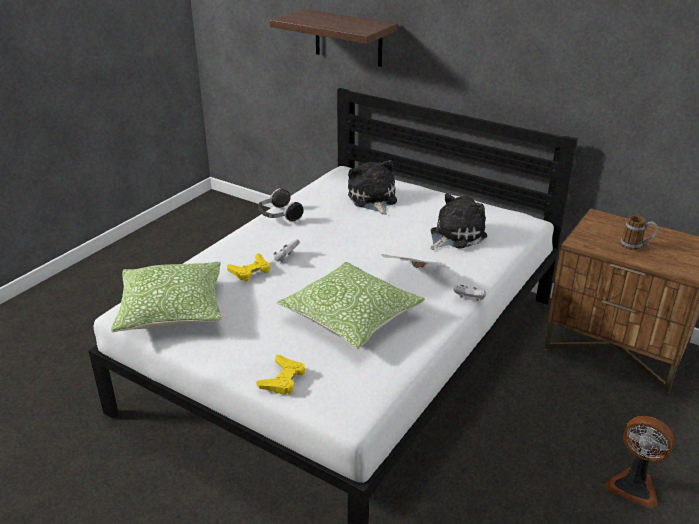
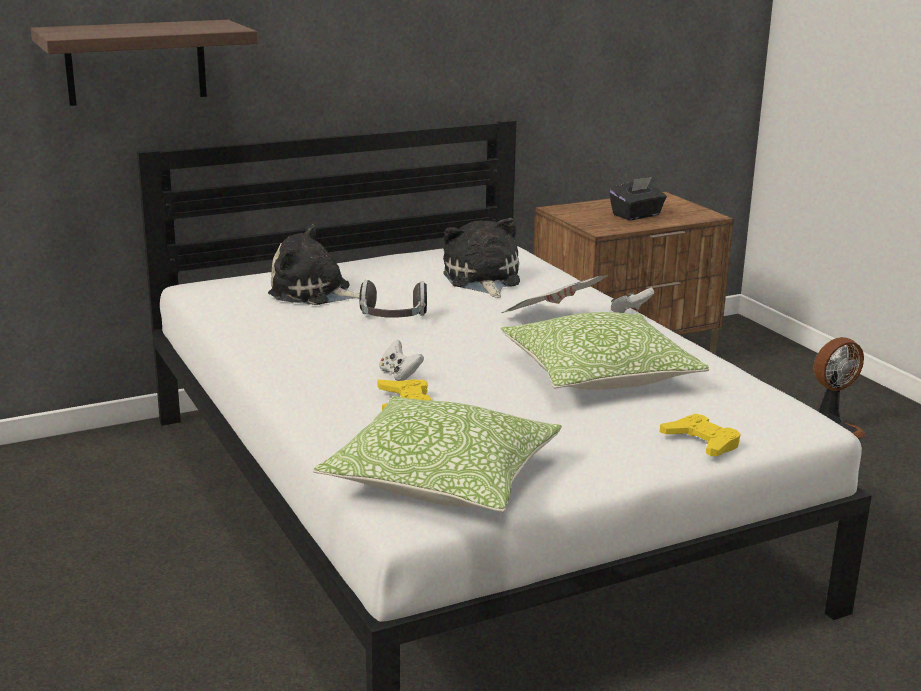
camera: 60 degrees left, 10 degrees down
(279, 216) = (265, 352): headphones -> headphones (392, 319)
(636, 246) = (636, 215): mug -> black tissue box

